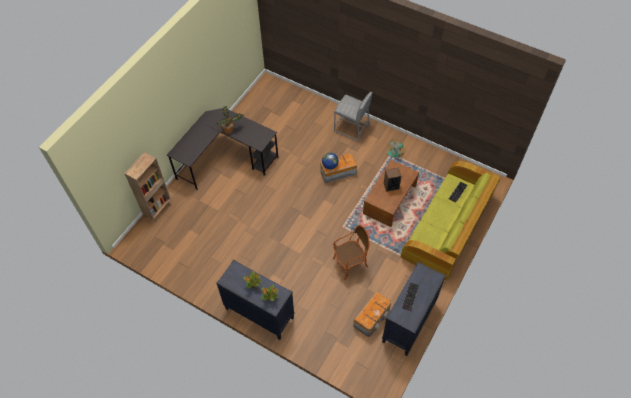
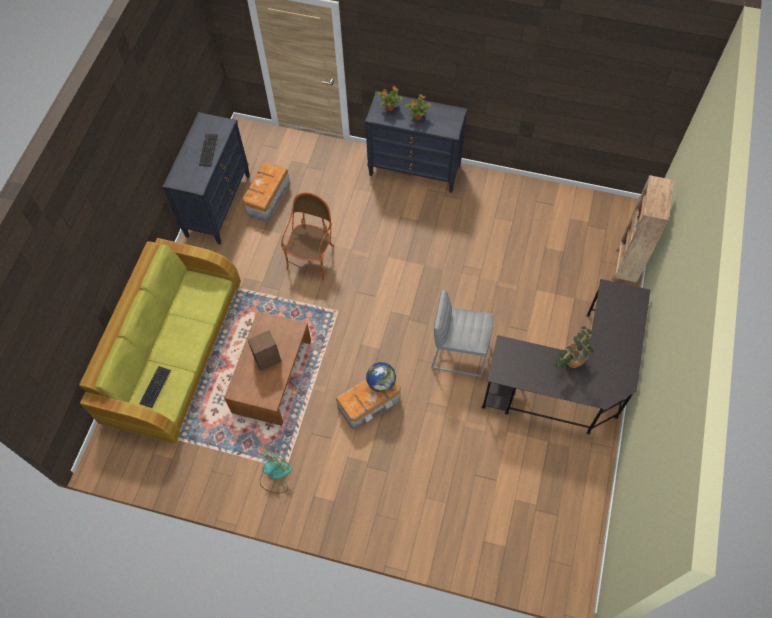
camera: 165 degrees right, 5 degrees up
(350, 264) = (312, 259): armchair -> armchair turned 150 degrees clockwise
(351, 128) = (369, 506): grey stool -> grey stool (459, 353)

